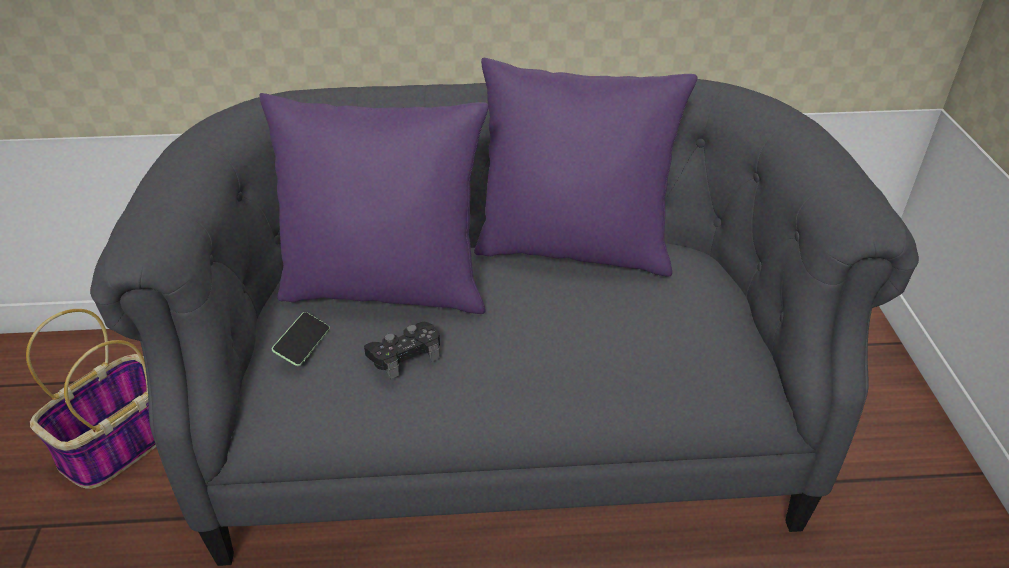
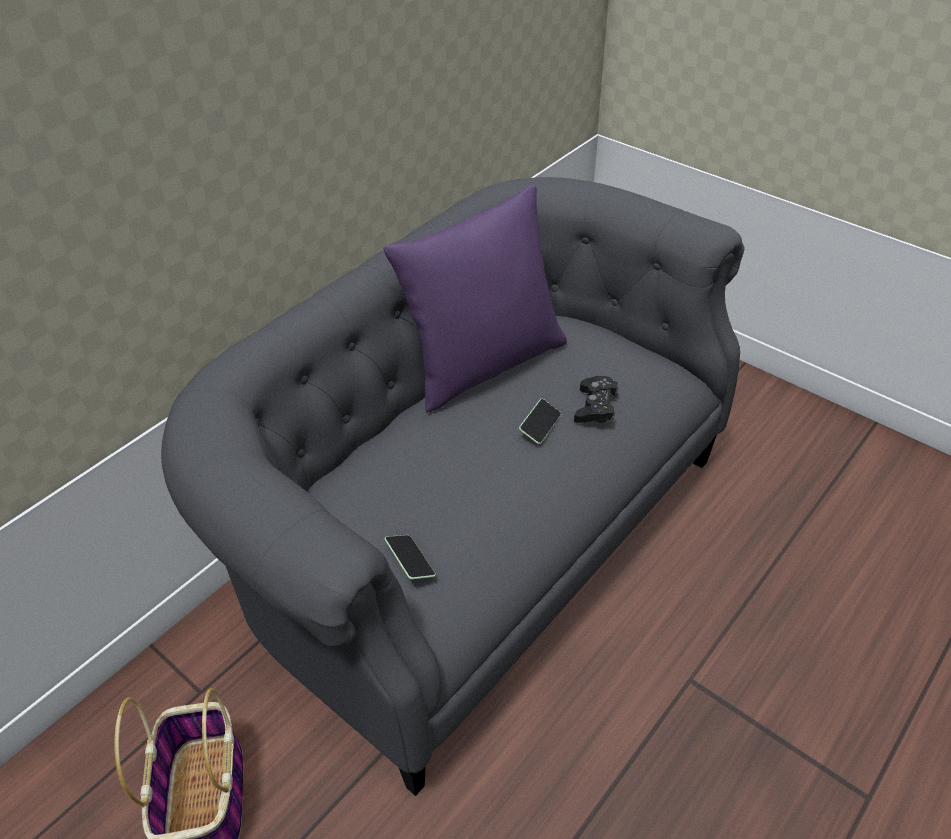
camera: 45 degrees left, 5 degrees up
(386, 288) = (403, 480): purple pillow -> none
(405, 354) = (486, 512): black game controller -> black game controller (596, 406)
(546, 324) = (540, 426): none -> phone

